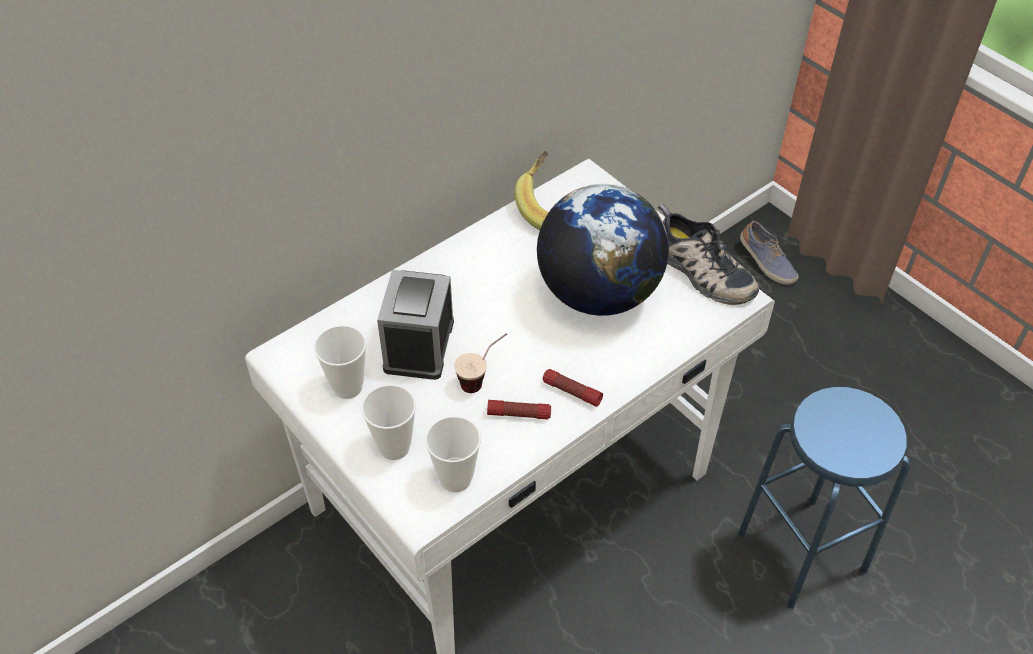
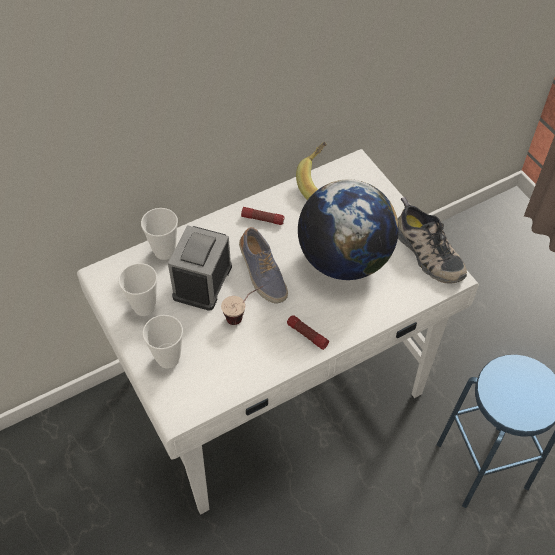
camera: 10 degrees right, 5 degrees up
(455, 479) = (207, 390): cup -> cup (164, 251)
(519, 414) = (264, 346): flashlight -> flashlight (262, 219)
(766, 263) = (503, 234): shoe -> shoe (262, 274)

